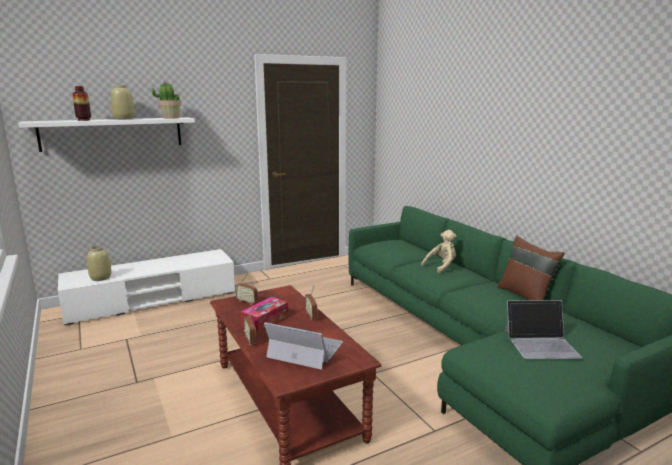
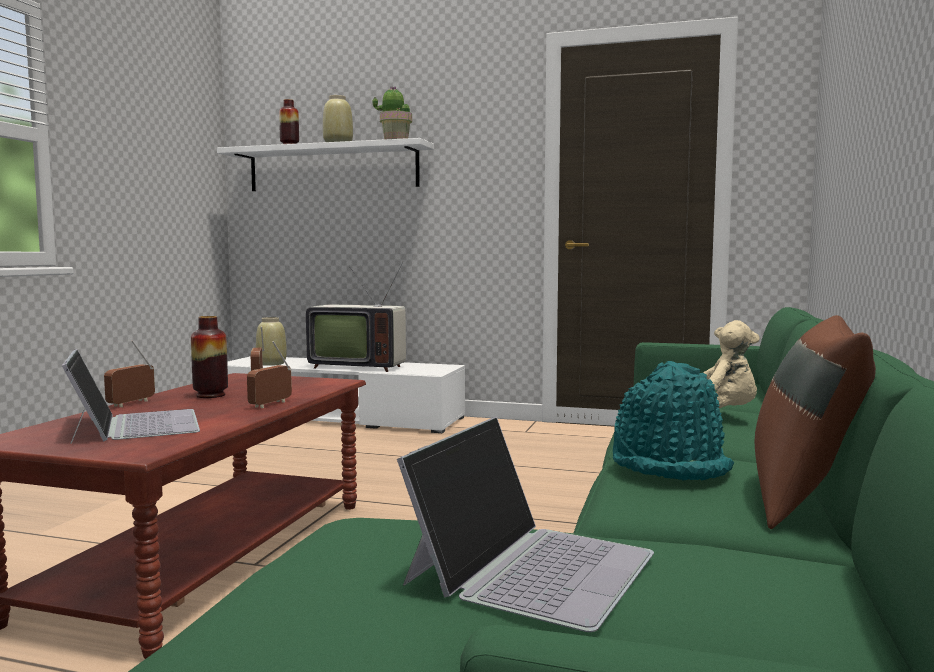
camera: 45 degrees right, 10 degrees down
(166, 266) = (357, 366): none -> television
(265, 320) = (210, 395): tissue box -> vase
(484, 295) = (670, 465): none -> turquoise hat
(541, 343) = (531, 566): laptop -> laptop turned 105 degrees counterclockwise

